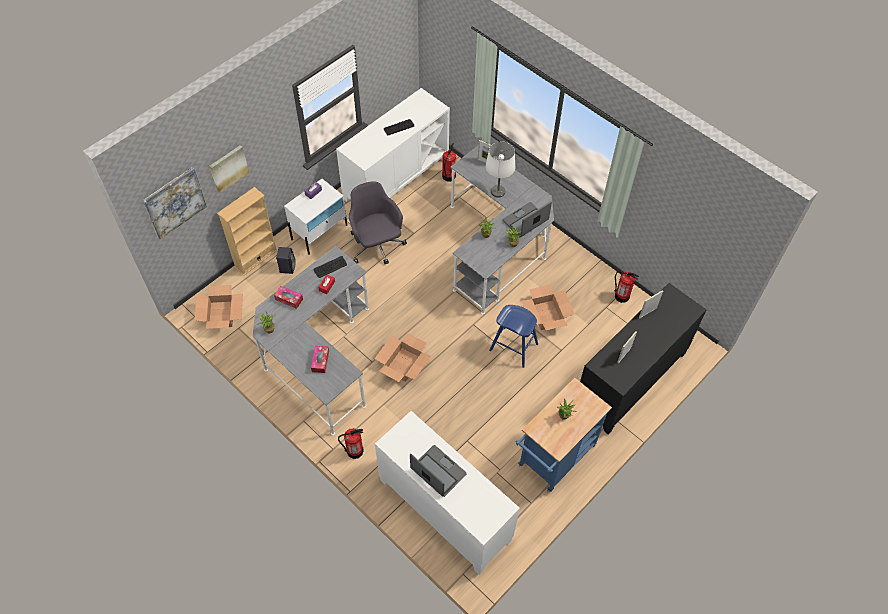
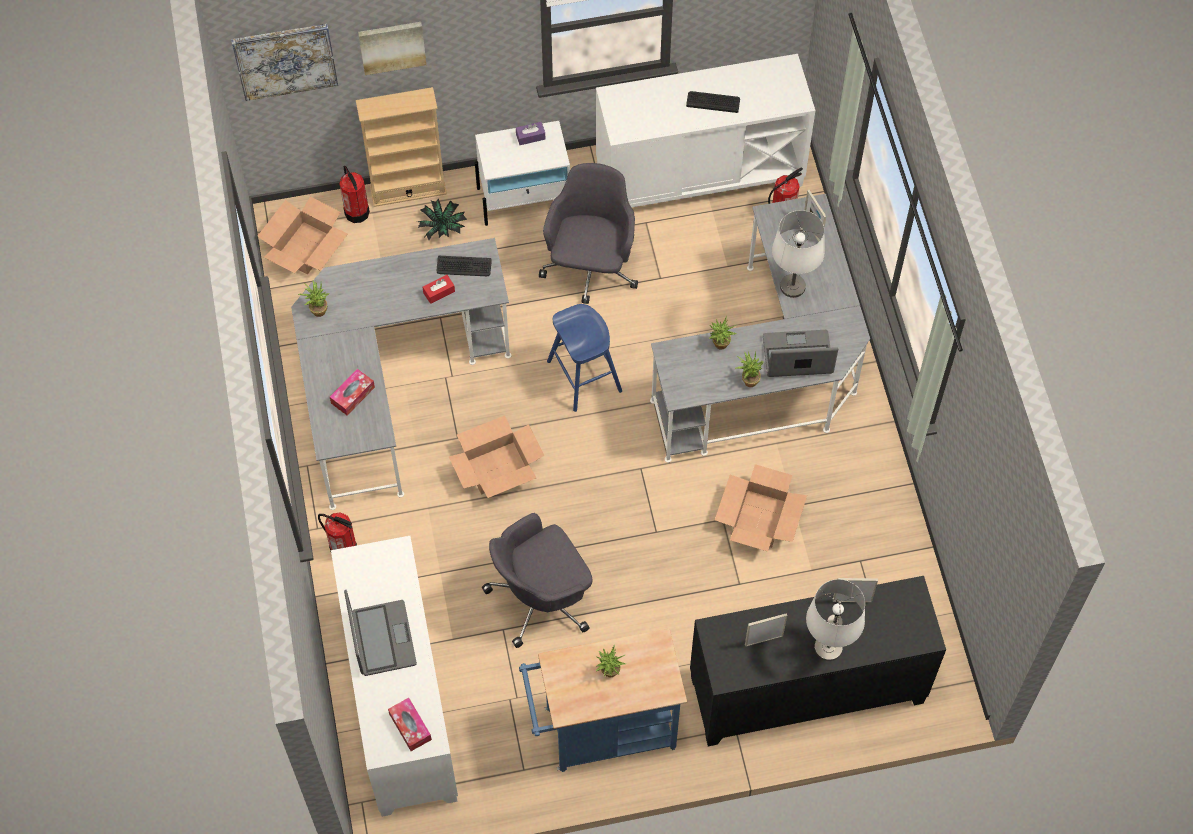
camera: 35 degrees right, 5 degrees up
(287, 267) = (442, 227): black speaker -> potted plant
(289, 299) = (375, 281): tissue box -> tissue box (410, 727)
(474, 413) = (541, 598): none -> grey office chair
(513, 347) = (672, 537): blue stool -> blue stool (584, 376)
(621, 296) = (899, 558): fire extinguisher -> fire extinguisher (357, 212)
(655, 340) = (827, 647): none -> white table lamp

